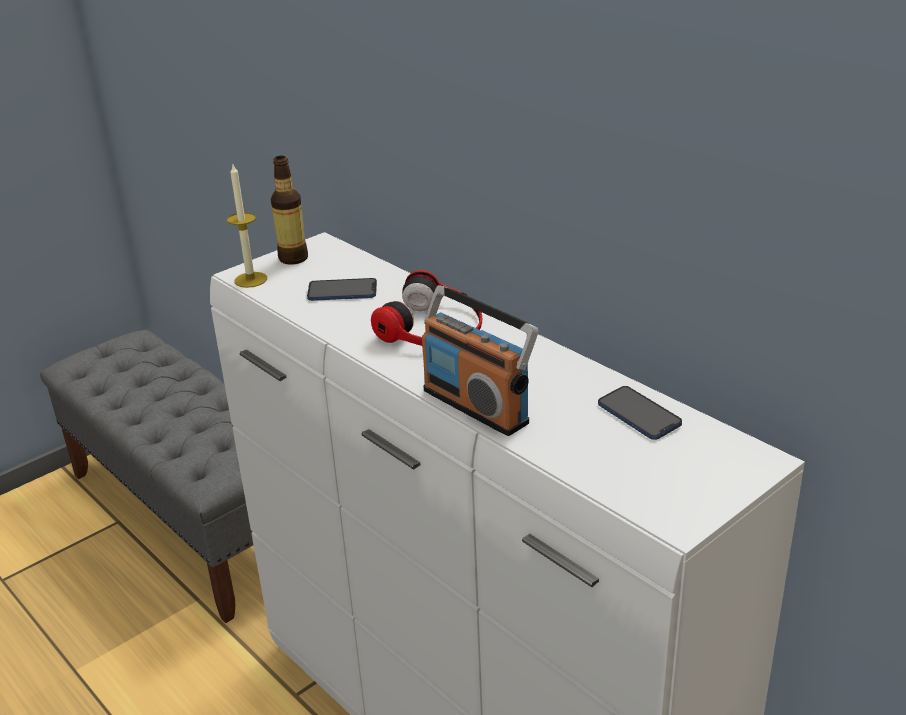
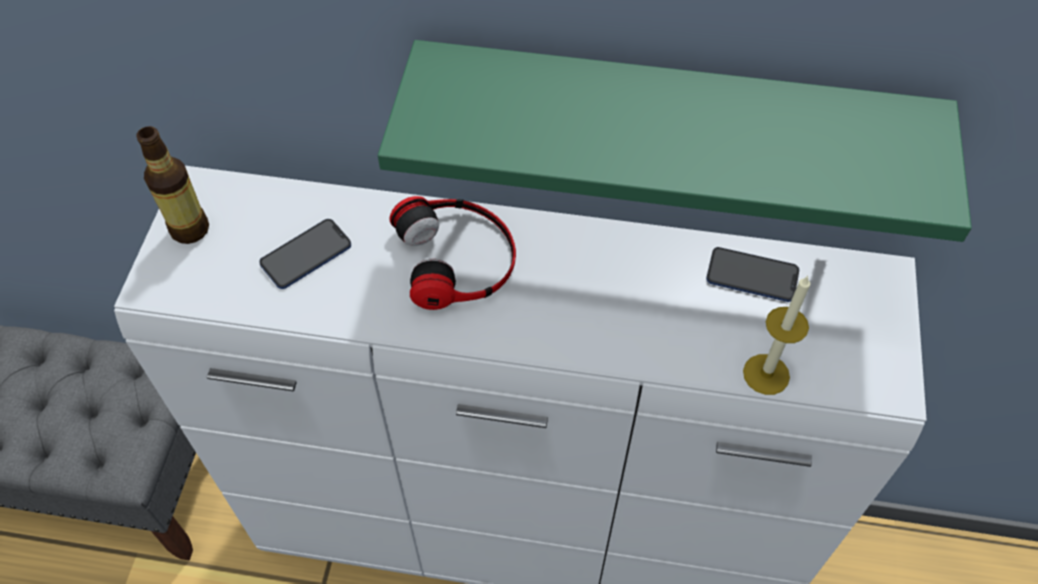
camera: 40 degrees left, 25 degrees up
(250, 280) = (175, 291): candle -> candle (766, 374)
(476, 406) = (608, 348): radio -> none
(610, 250) = (669, 123): none -> green shelf

